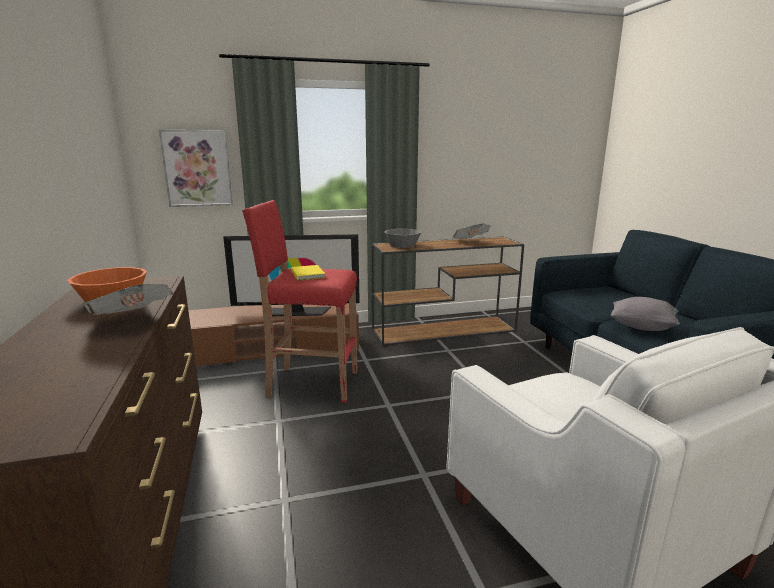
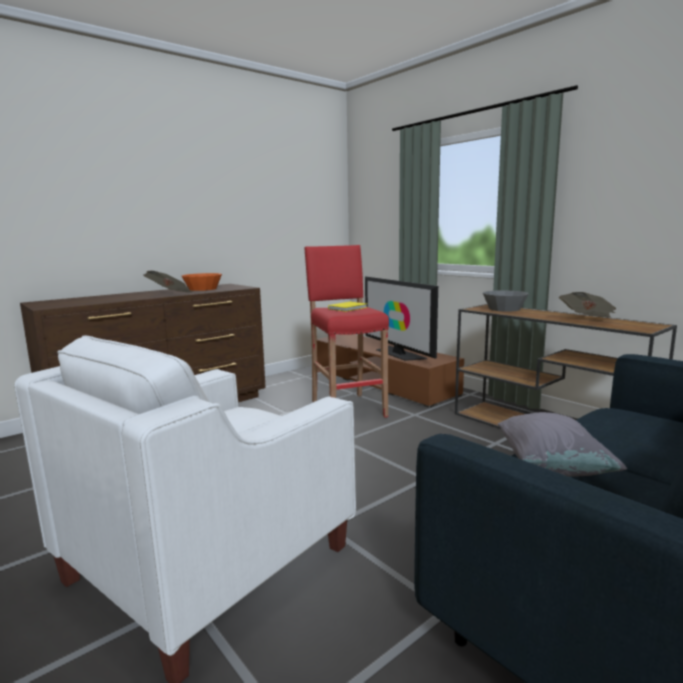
camera: 65 degrees right, 5 degrees down
(197, 168) = (381, 223): picture -> none

